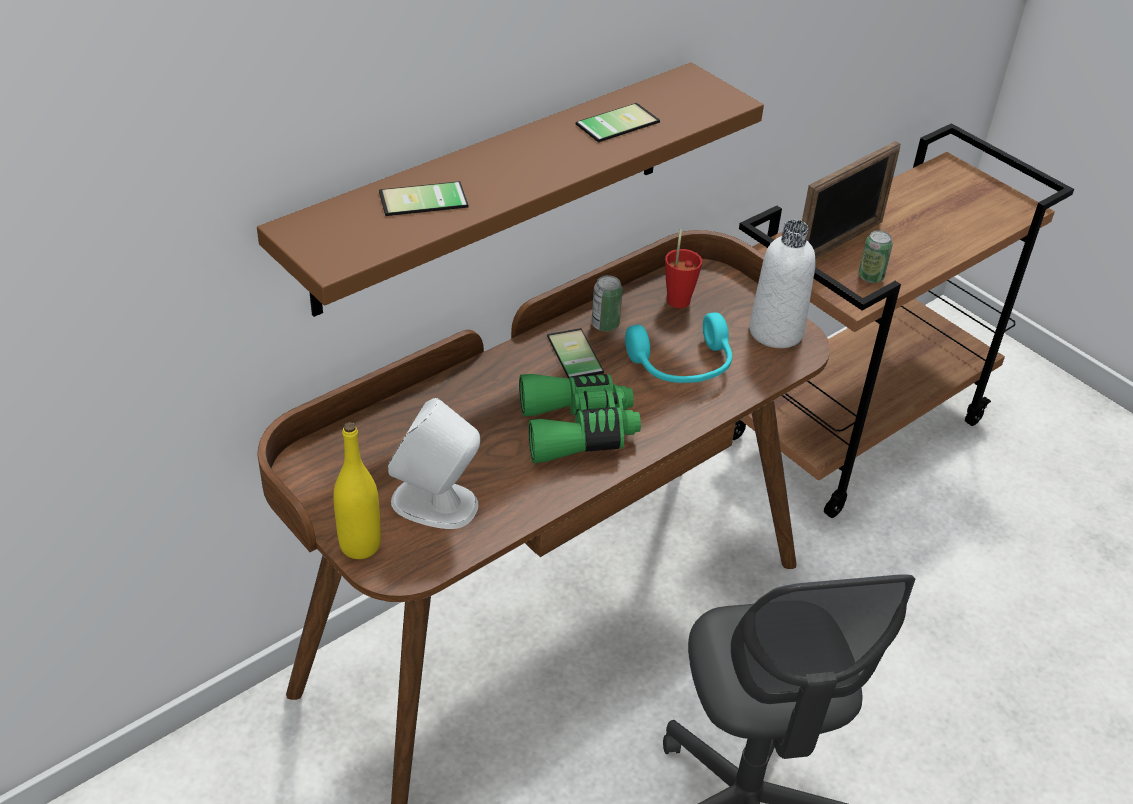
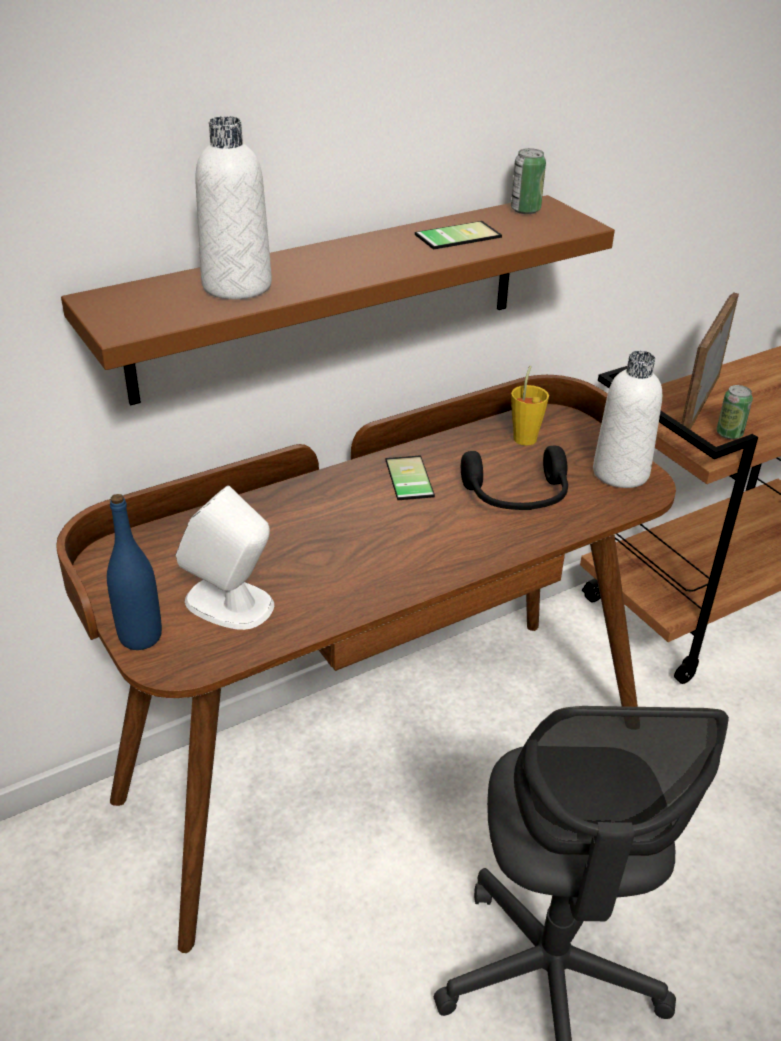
camera: 10 degrees right, 5 degrees down
(360, 545) = (140, 637): yellow bottle -> blue bottle
(424, 202) = (237, 286): phone -> white bottle
(578, 429) = (396, 546): green binoculars -> none
(605, 325) = (446, 454): can -> can (525, 210)
(679, 297) = (526, 436): red cup -> yellow cup
(682, 366) = (517, 497): turquoise headphones -> black headphones
(839, 244) = (700, 403): picture frame -> picture frame turned 150 degrees clockwise

